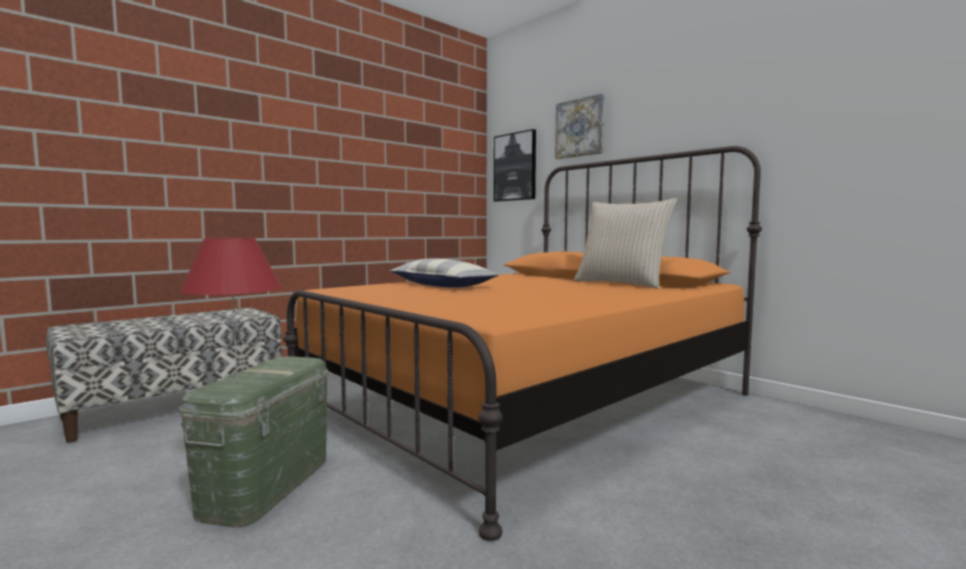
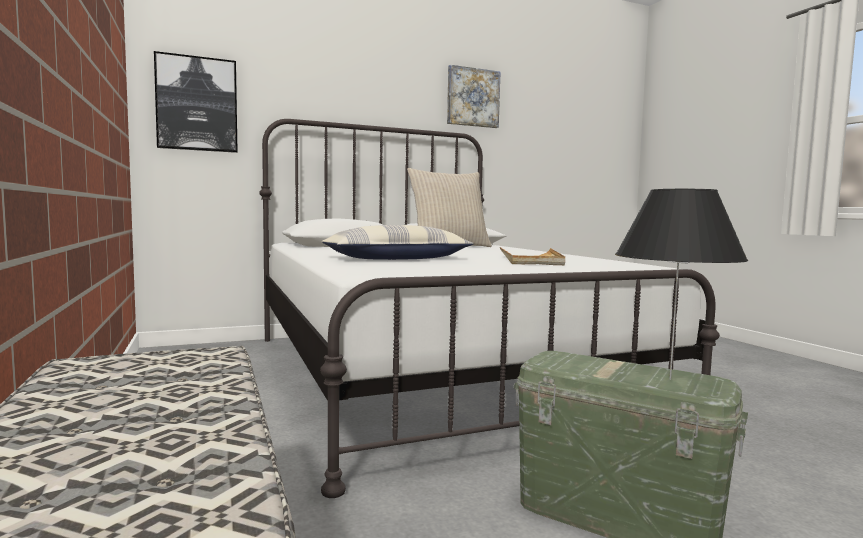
camera: 70 degrees left, 0 degrees up
(237, 383) = (670, 379): red table lamp -> black table lamp
(496, 298) = (530, 260): none -> beige tray
(530, 402) = (435, 374): orange bed -> white bed
(580, 128) = (306, 79): picture -> picture (472, 97)

